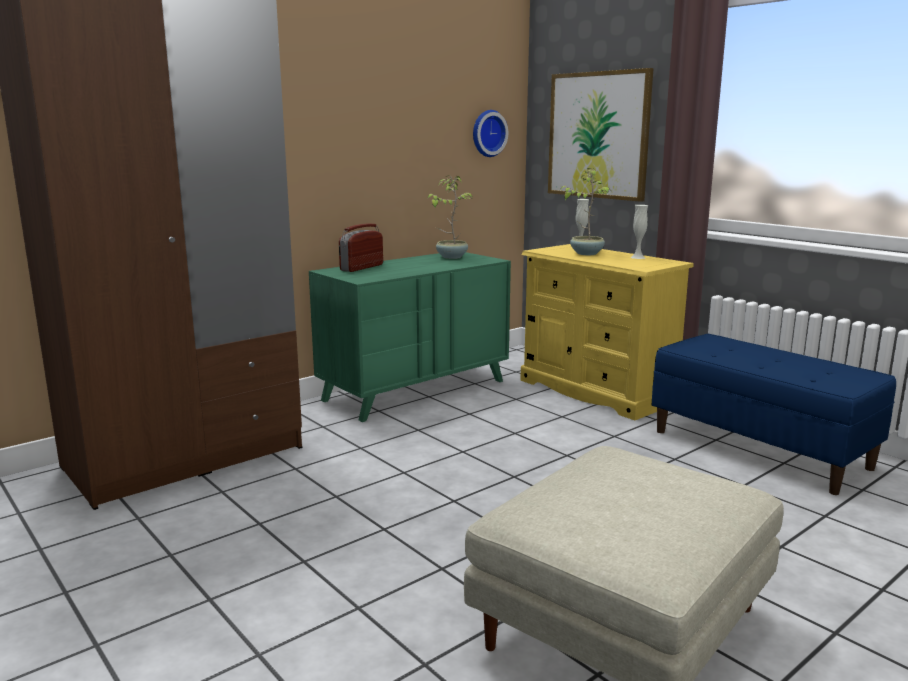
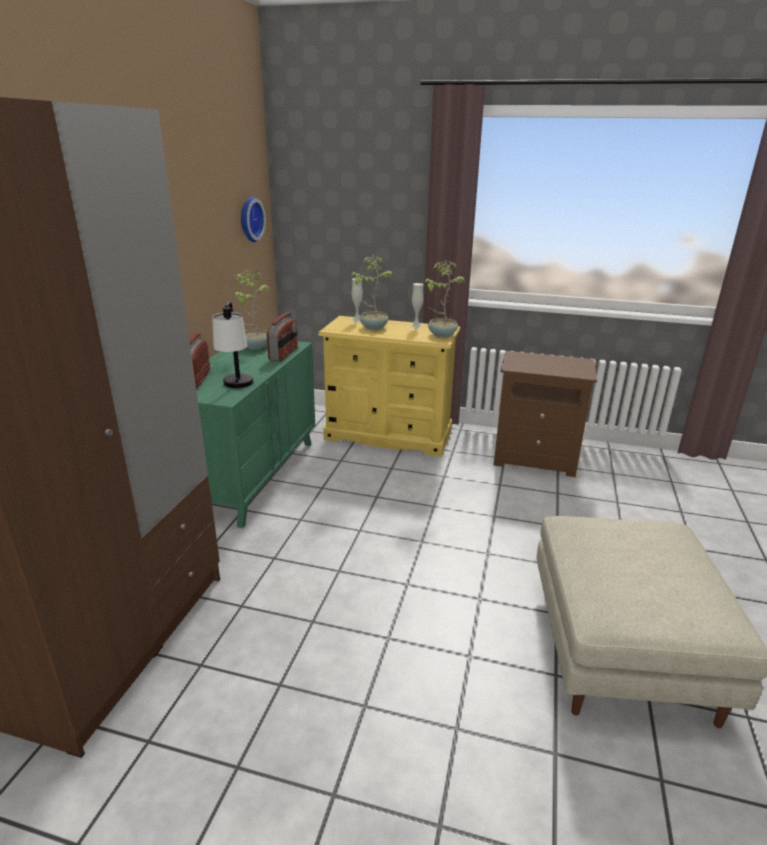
camera: 35 degrees left, 10 degrees up
(383, 276) = (237, 388): none -> table lamp
(467, 263) = (284, 354): none -> radio
(598, 135) = (353, 218): picture -> none
(653, 265) = (441, 335): none -> potted plant
(760, 449) = (535, 458): blue bench -> brown nightstand

